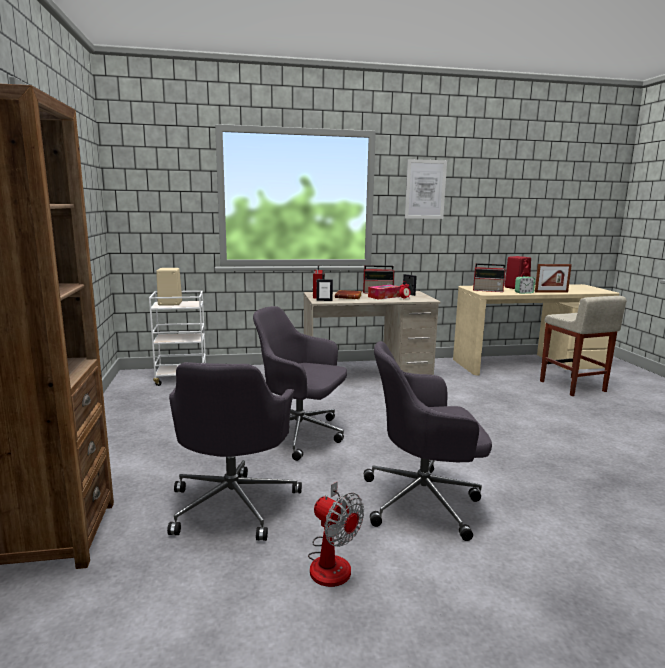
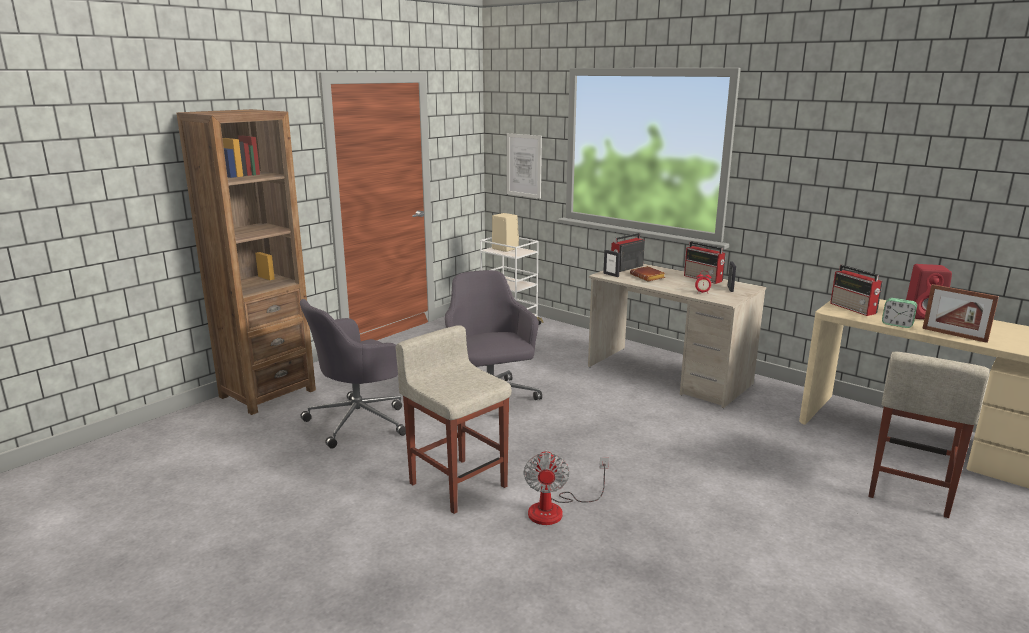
camera: 50 degrees right, 5 degrees up
(331, 560) = (334, 477): fan -> fan (556, 509)
(384, 296) = (689, 285): tissue box -> none
(424, 501) = (457, 484): grey office chair -> beige stool
(425, 189) = (805, 148): picture -> picture (524, 165)

